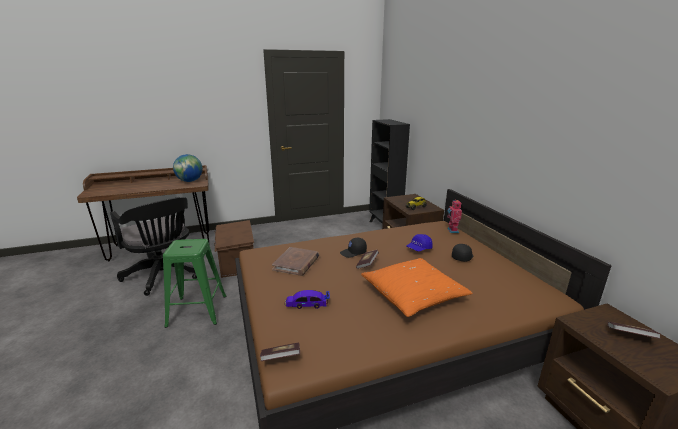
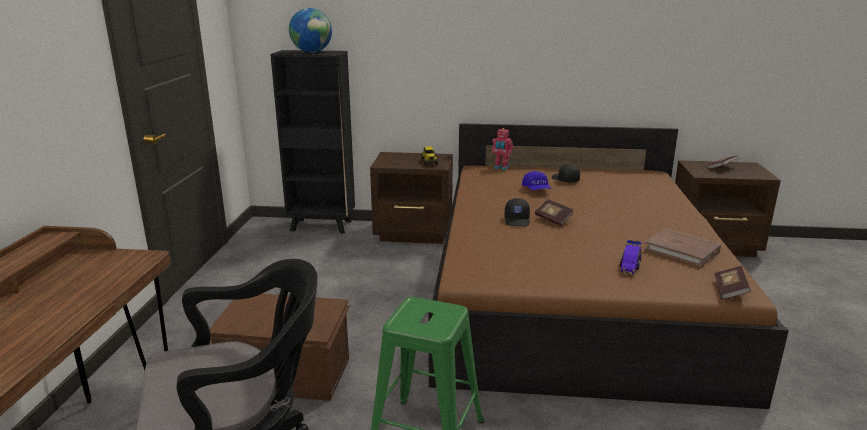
camera: 65 degrees left, 0 degrees up
(190, 181) = (94, 266): globe -> globe (312, 52)
(296, 263) = (524, 254): brown book -> brown book (682, 250)
(413, 295) = (629, 215): orange pillow -> none

